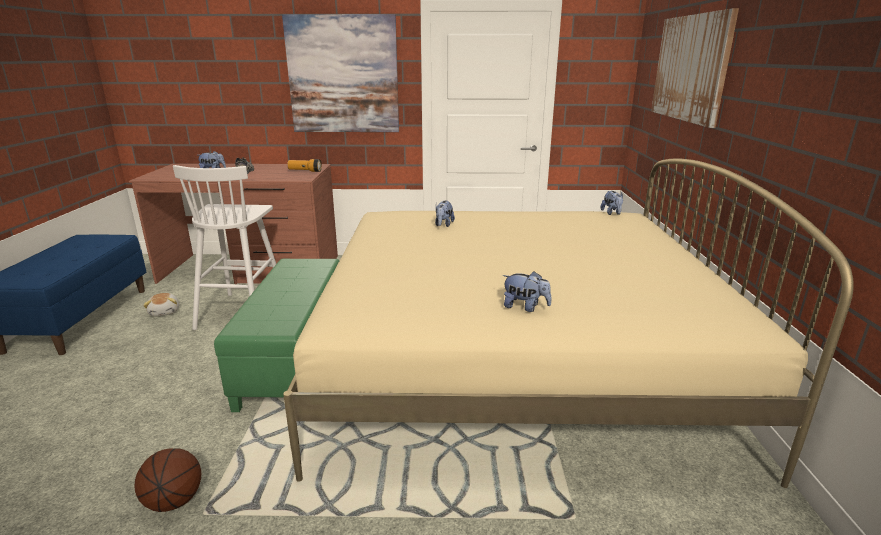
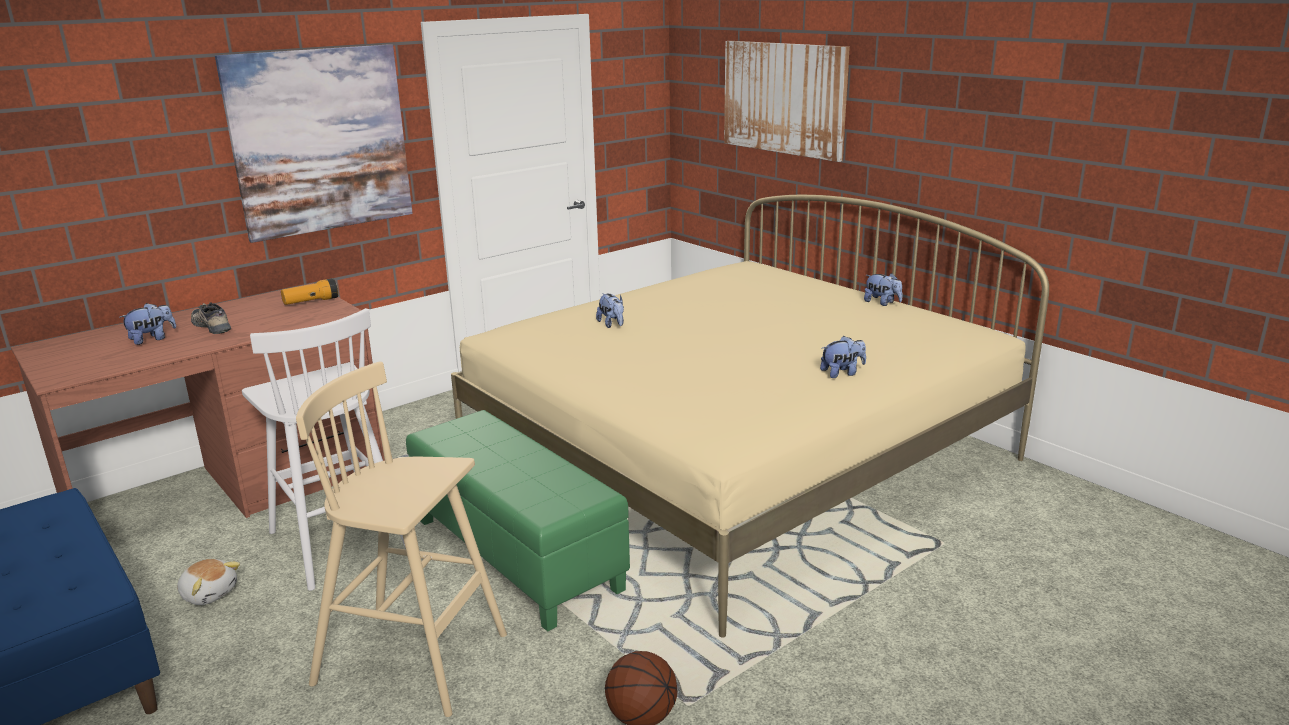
camera: 40 degrees left, 0 degrees up
(161, 390) = (415, 660): none -> beige stool
(612, 213) = (734, 267): plush toy -> plush toy (882, 303)

